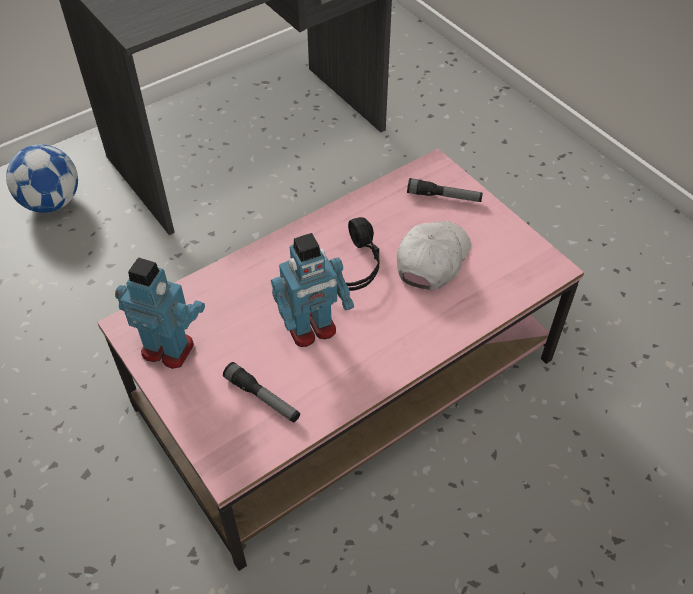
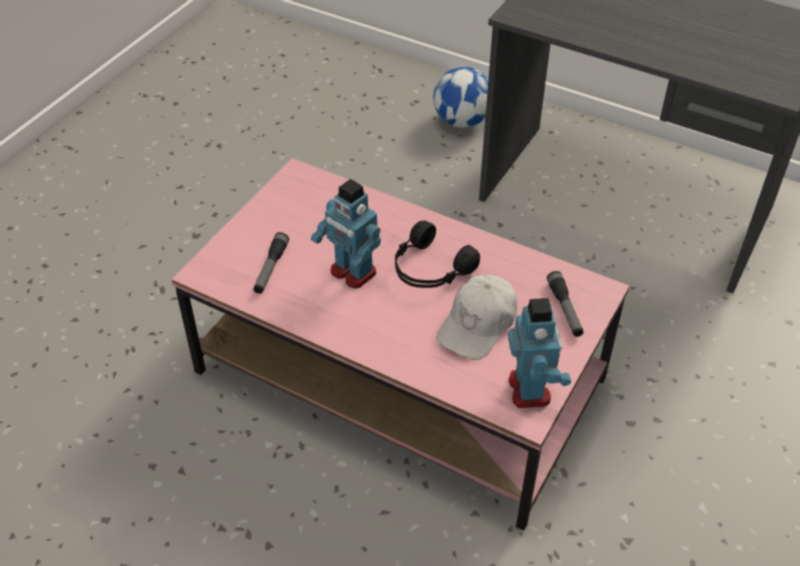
camera: 65 degrees right, 5 degrees down
(168, 348) = (288, 202): toy robot -> toy robot (530, 389)
(432, 259) = (478, 324): white cap -> white cap turned 120 degrees clockwise

